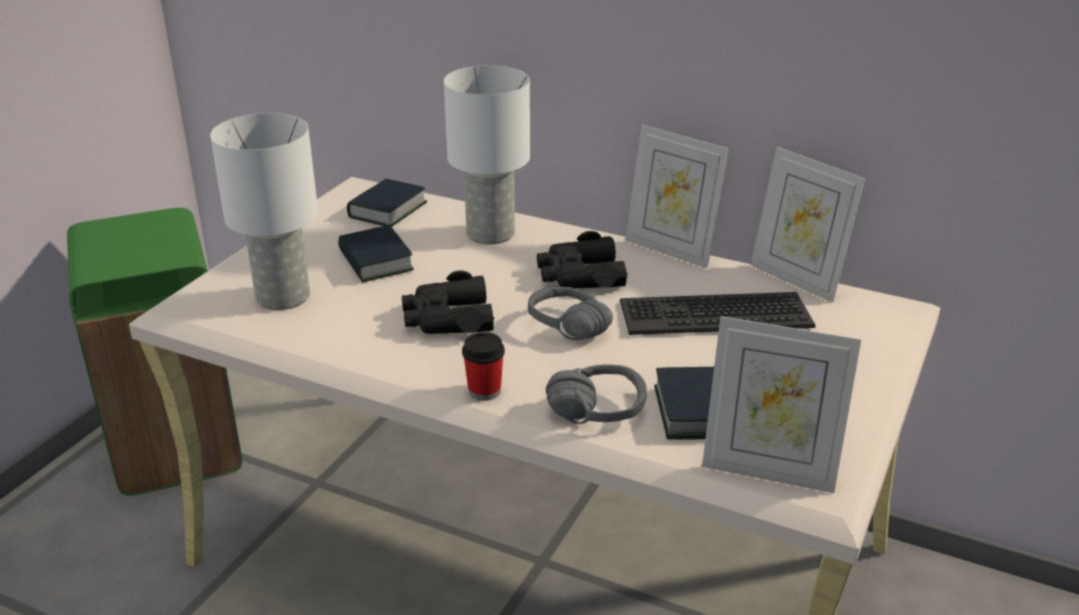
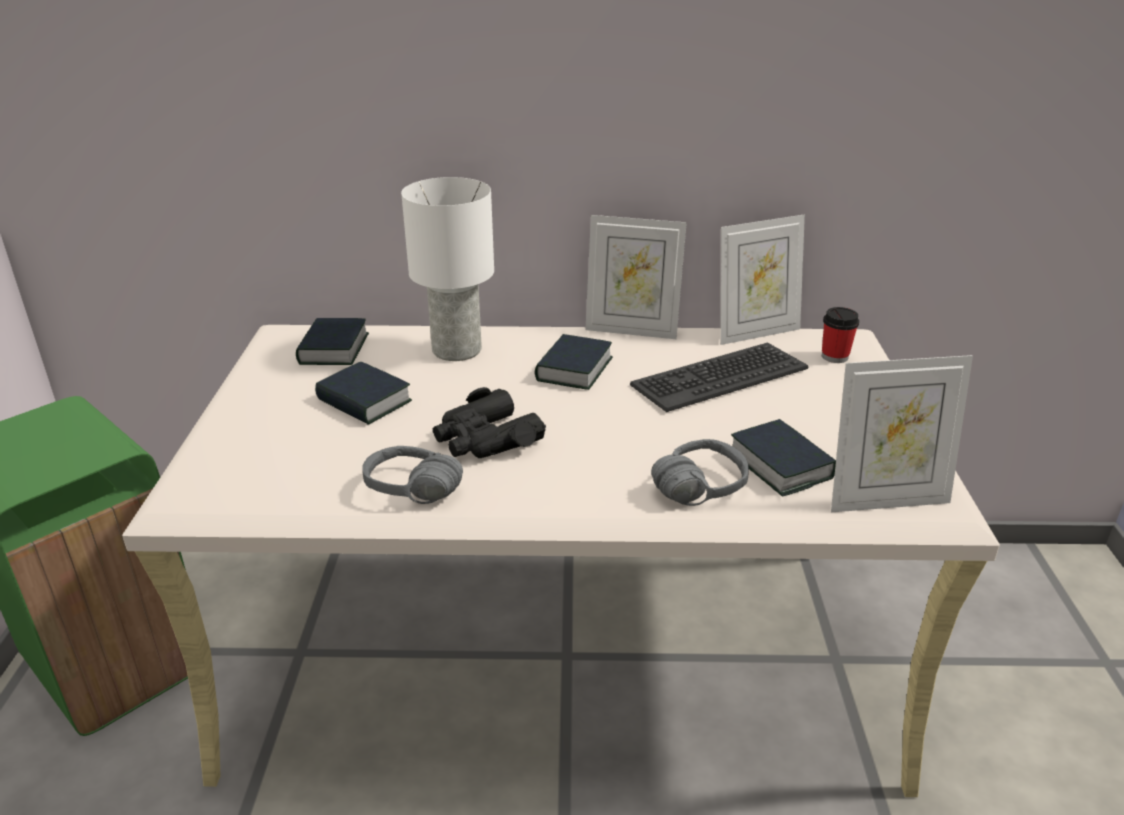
camera: 25 degrees left, 0 degrees up
(284, 296) = (295, 459): white table lamp -> none
(484, 391) = (582, 499): cup -> cup (834, 356)
(560, 332) = (603, 425): grey headphones -> grey headphones (407, 498)
(580, 275) = (574, 369): black binoculars -> book
(797, 279) = (755, 332): picture frame -> picture frame turned 45 degrees counterclockwise

